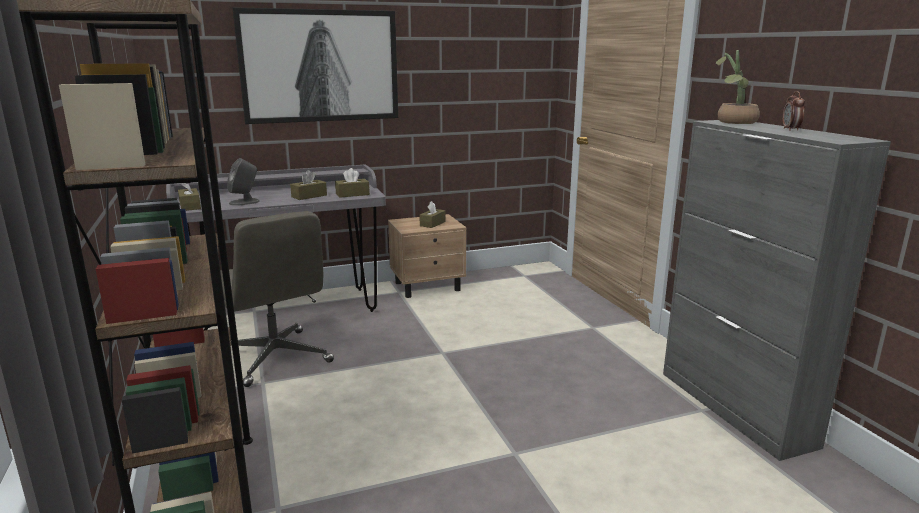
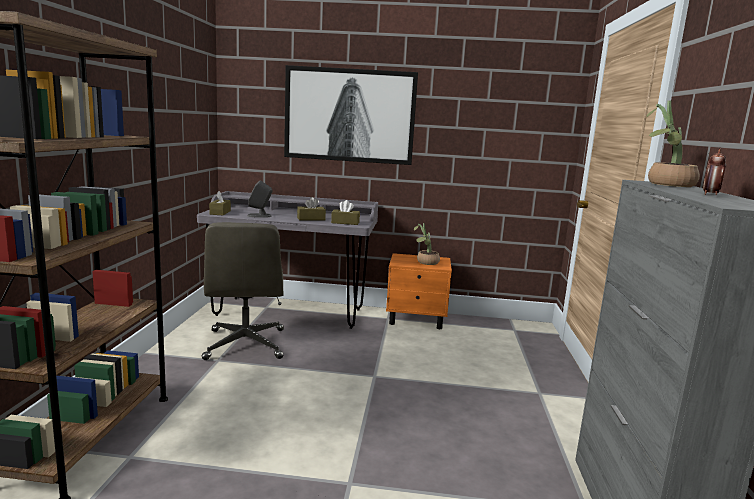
camera: 25 degrees right, 5 degrees down
(428, 286) = (417, 319): beige nightstand -> orange nightstand
(432, 223) = (425, 262): brown tissue box -> potted plant

